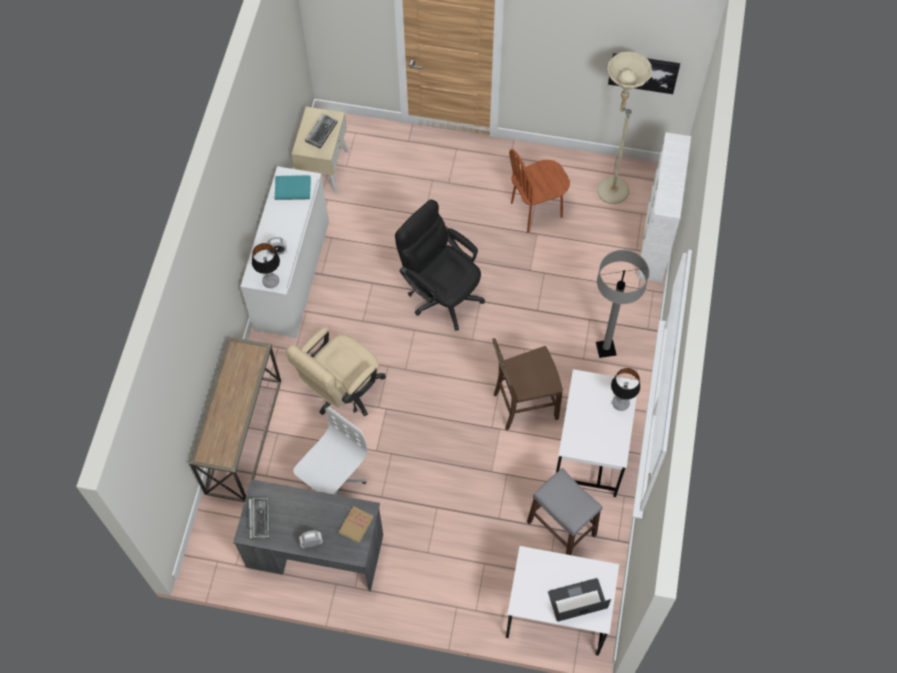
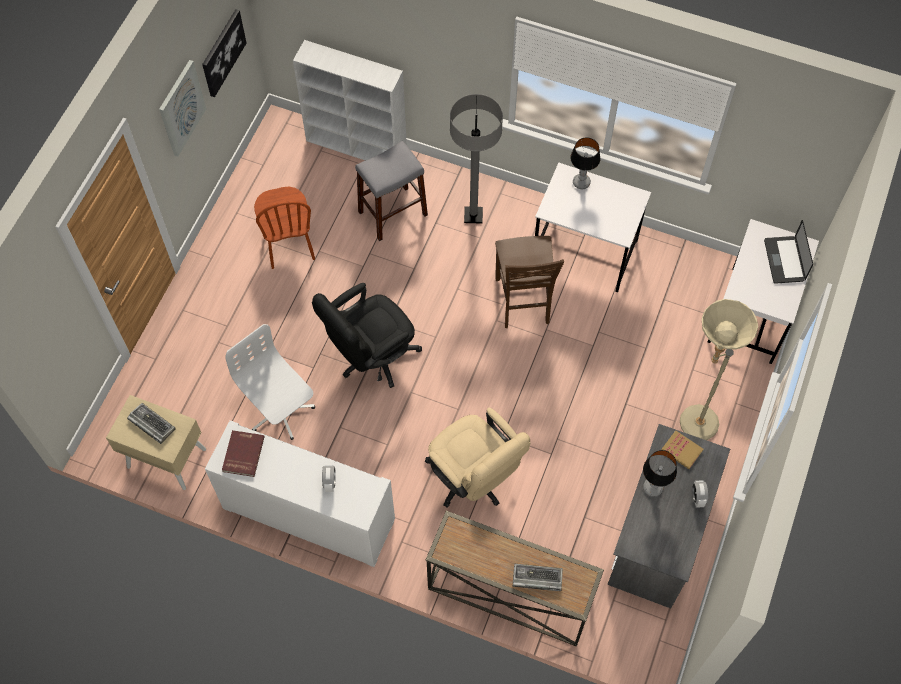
camera: 80 degrees left, 0 degrees up
(259, 519) = (663, 550): keyboard -> keyboard (536, 578)
(271, 281) = (369, 494): table lamp -> table lamp (653, 487)
(293, 188) = (242, 454): turquoise book -> red book
(333, 481) = (581, 503): white office chair -> white office chair (280, 411)
(561, 528) = (664, 294): grey stool -> grey stool (393, 213)
(569, 52) = (181, 108): none -> picture
(609, 185) = (277, 172): beige floor lamp -> beige floor lamp (690, 425)

